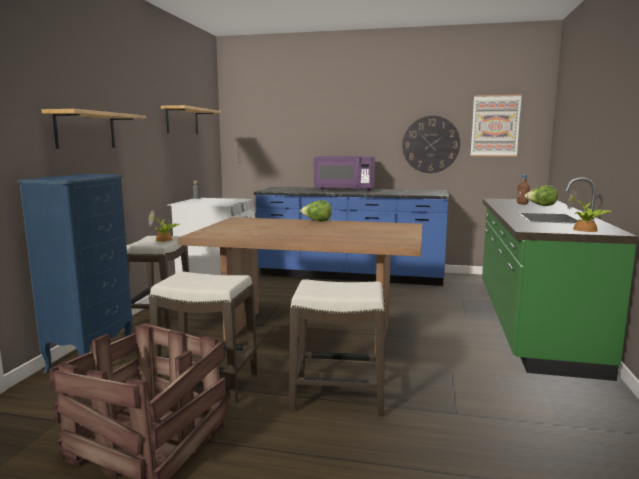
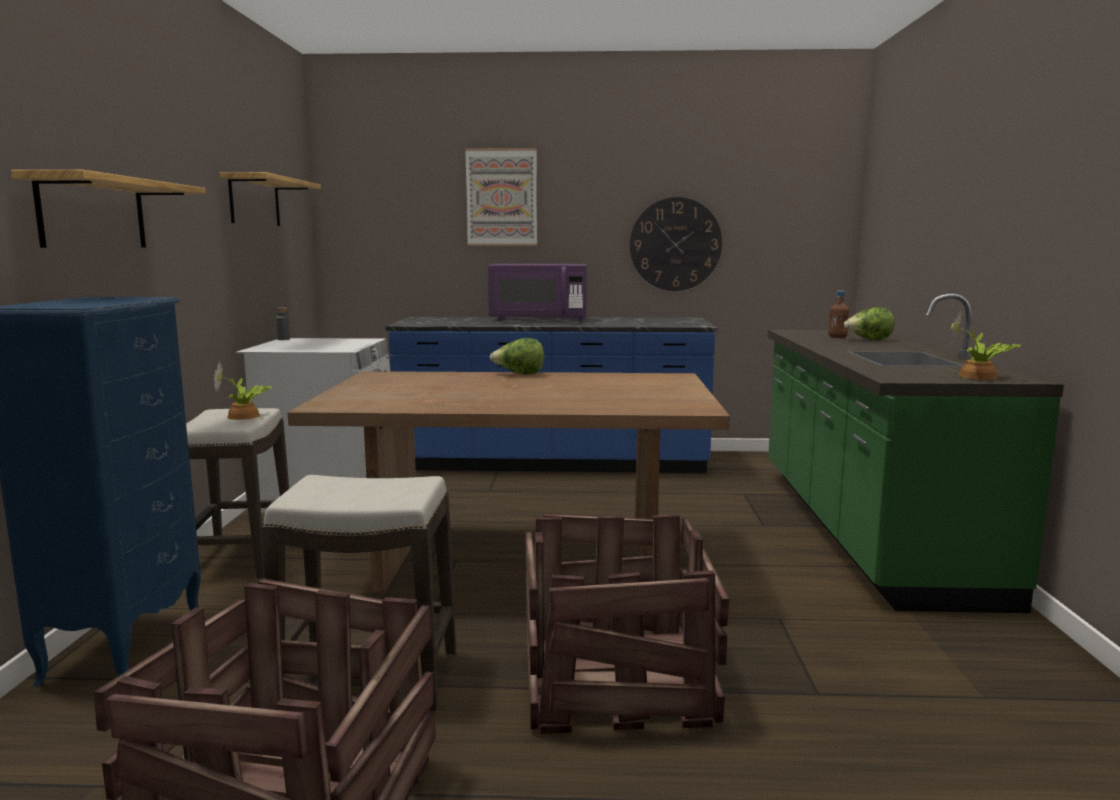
camera: 10 degrees left, 0 degrees up
(337, 397) = (612, 683): stool -> crate
(495, 126) = (775, 214): picture -> picture (501, 197)

